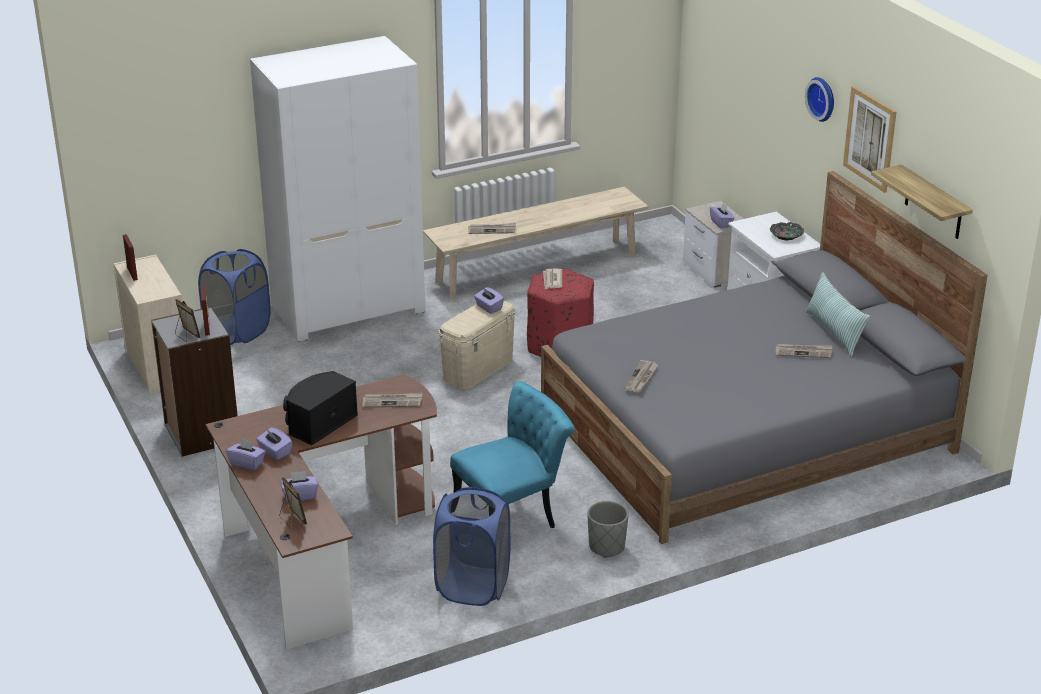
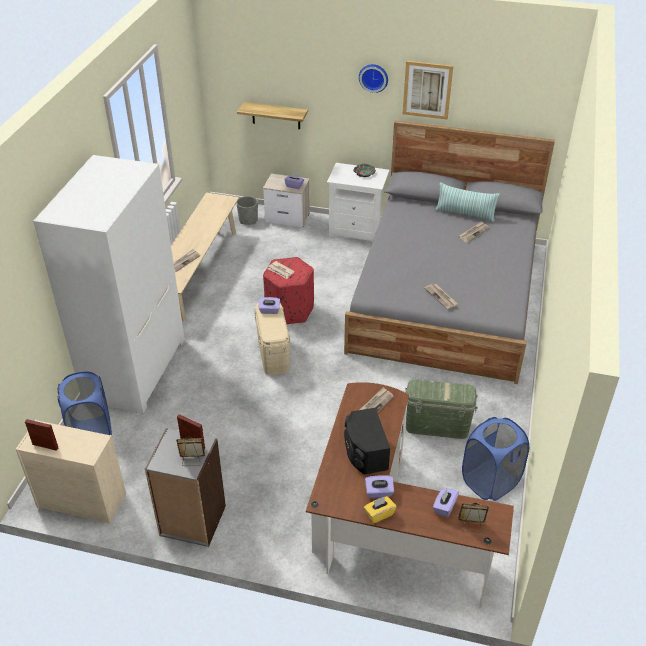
camera: 50 degrees left, 10 degrees up
(247, 463) = (379, 514): purple tissue box -> yellow tissue box
(512, 516) = (437, 425): turquoise chair -> green storage box
(607, 547) = (501, 405): grey planter -> grey planter (248, 220)
(933, 203) = (495, 112): shelf -> shelf (276, 115)

